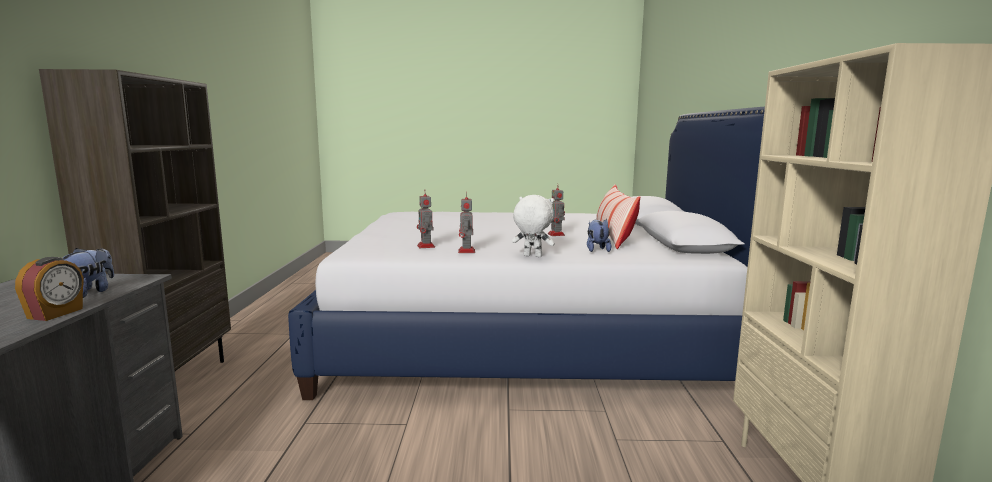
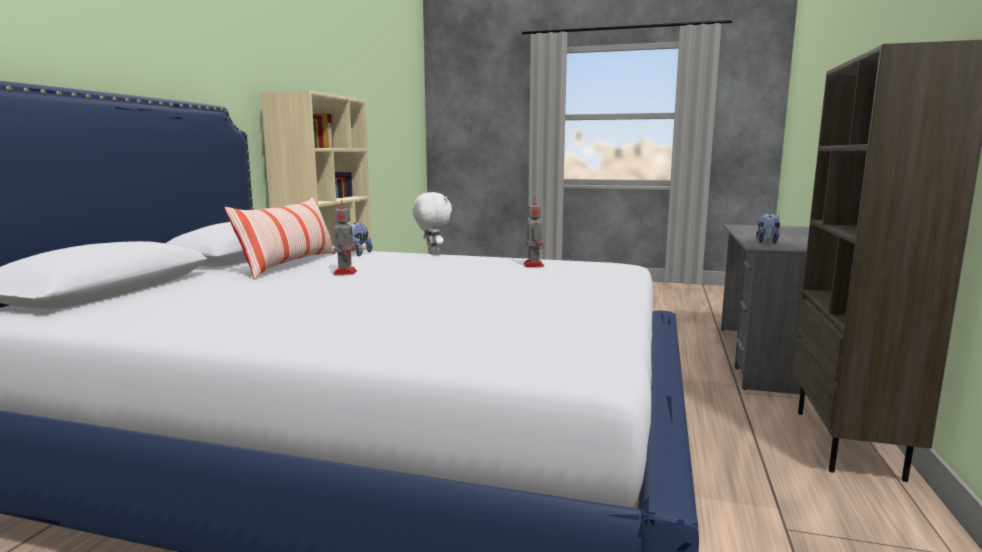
camera: 165 degrees left, 0 degrees up
(56, 313) = (748, 236): alarm clock -> none
(466, 251) = (492, 258): toy robot -> none
(532, 256) = (432, 253): white plush toy -> white plush toy turned 150 degrees counterclockwise

